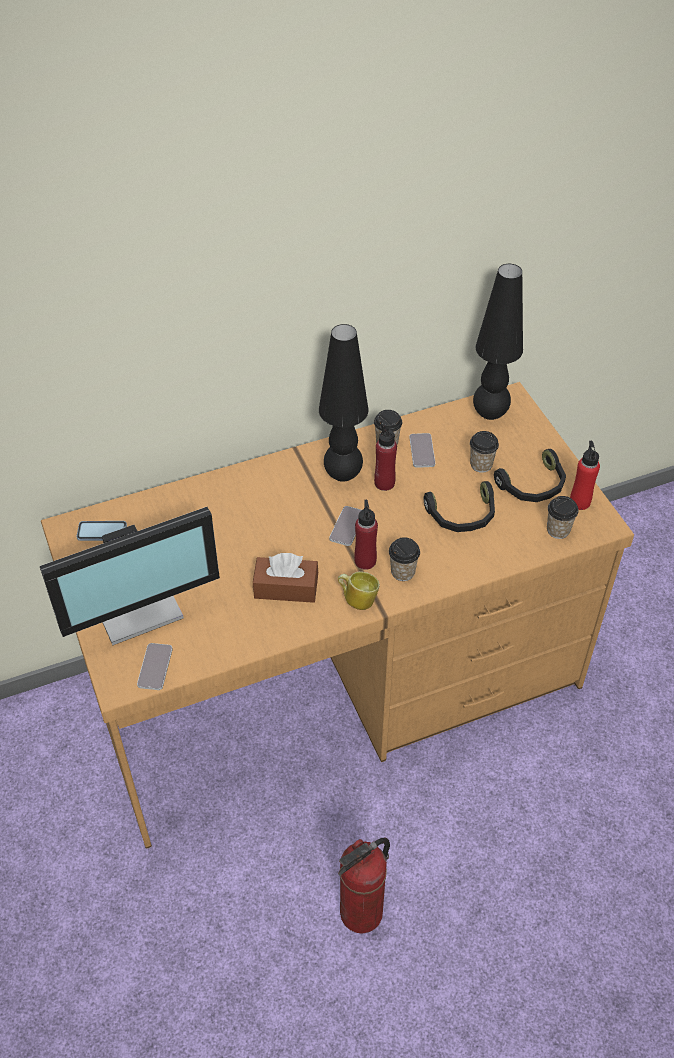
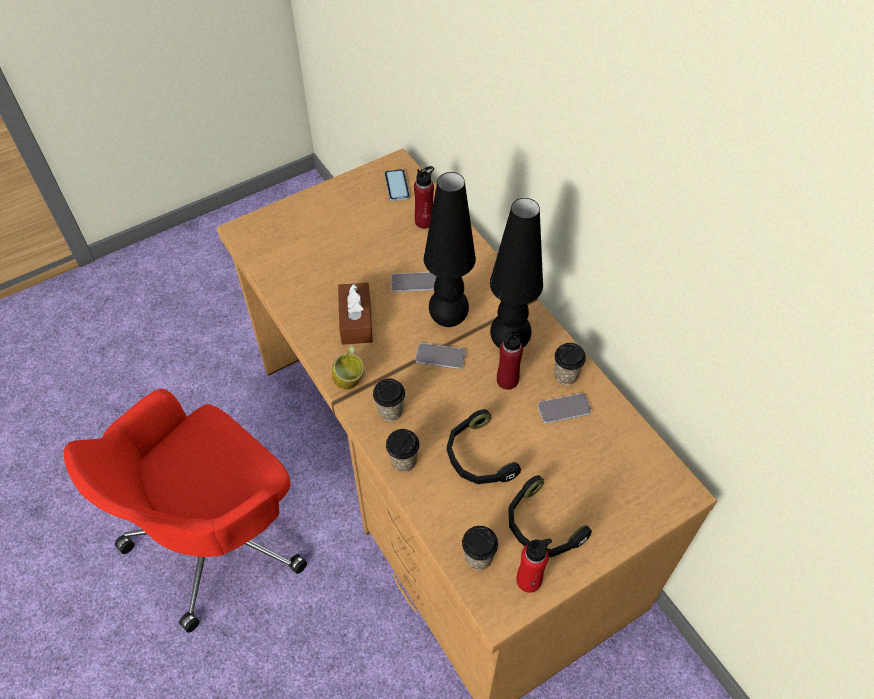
camera: 80 degrees right, 5 degrees up
(138, 607) = (320, 225): monitor -> none
(155, 667) = (261, 248): phone -> phone (414, 283)
(361, 913) = (219, 536): fire extinguisher -> red office chair
(365, 561) = (399, 377): red bottle -> red bottle (424, 221)
(481, 464) = (560, 469): cup -> cup (403, 461)
(490, 414) = (646, 471): black table lamp -> black table lamp (448, 319)

